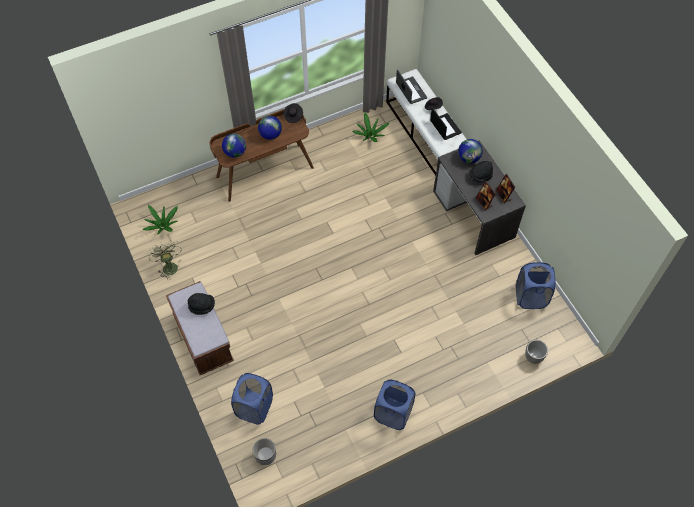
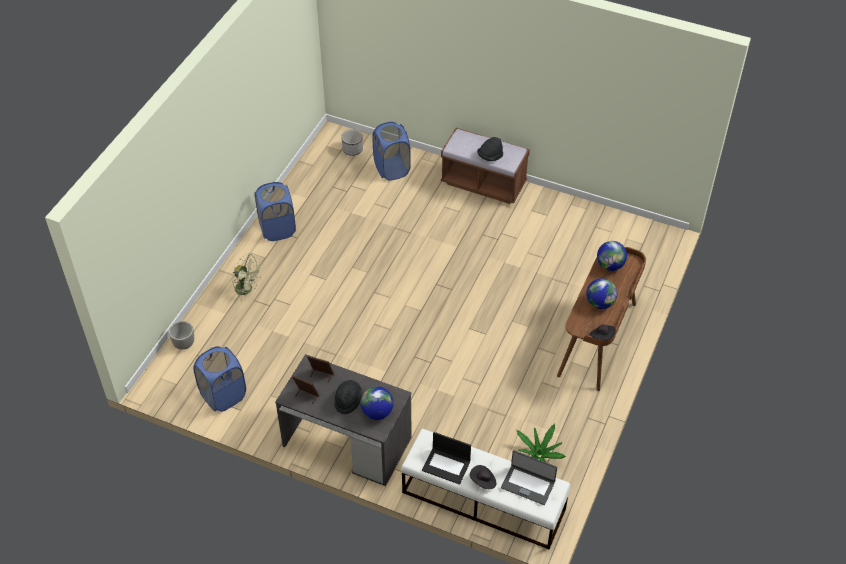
camera: 140 degrees right, 10 degrees down
(163, 225) = (624, 235): potted plant -> none
(168, 266) = (577, 210): green fan -> green fan (247, 289)

